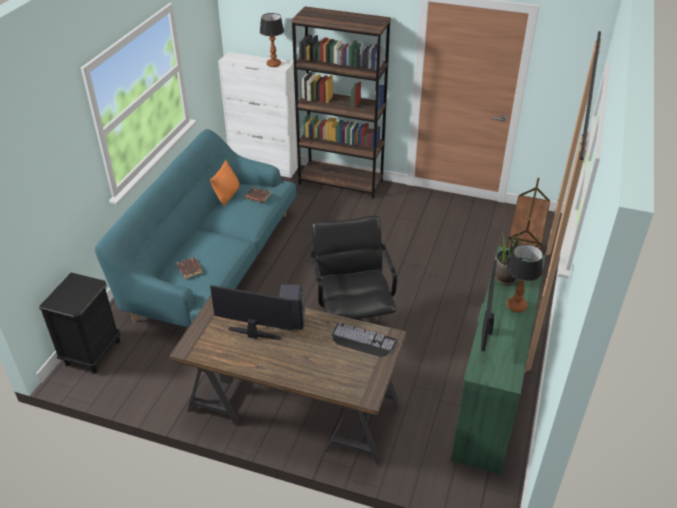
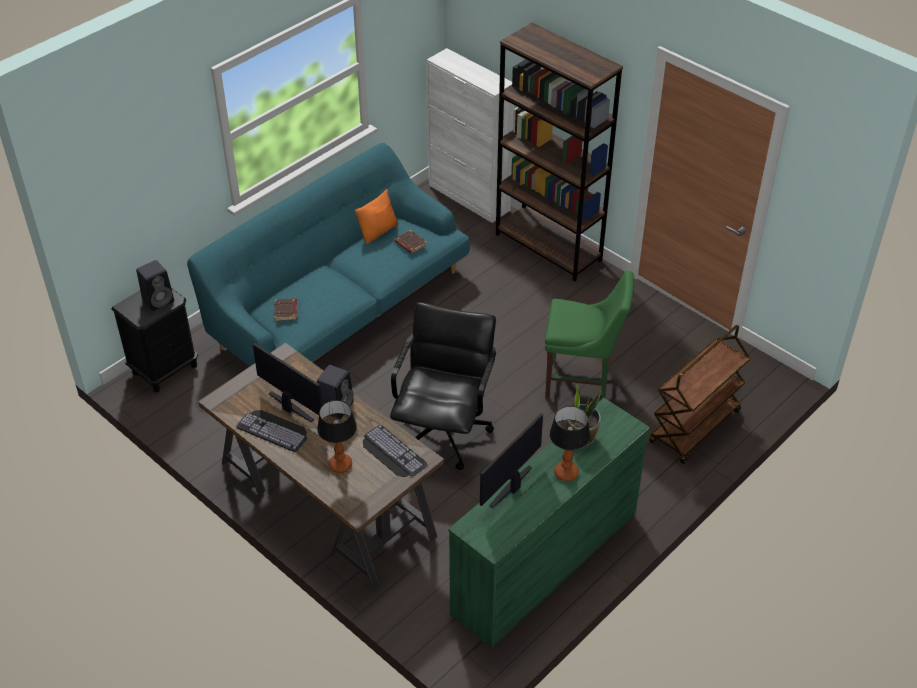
camera: 25 degrees right, 5 degrees up
(81, 288) = (159, 300): none -> black speaker
(252, 356) = (274, 429): none -> keyboard
(274, 64) = (487, 82): table lamp -> table lamp (341, 465)
(425, 260) = (582, 382): none -> green chair

